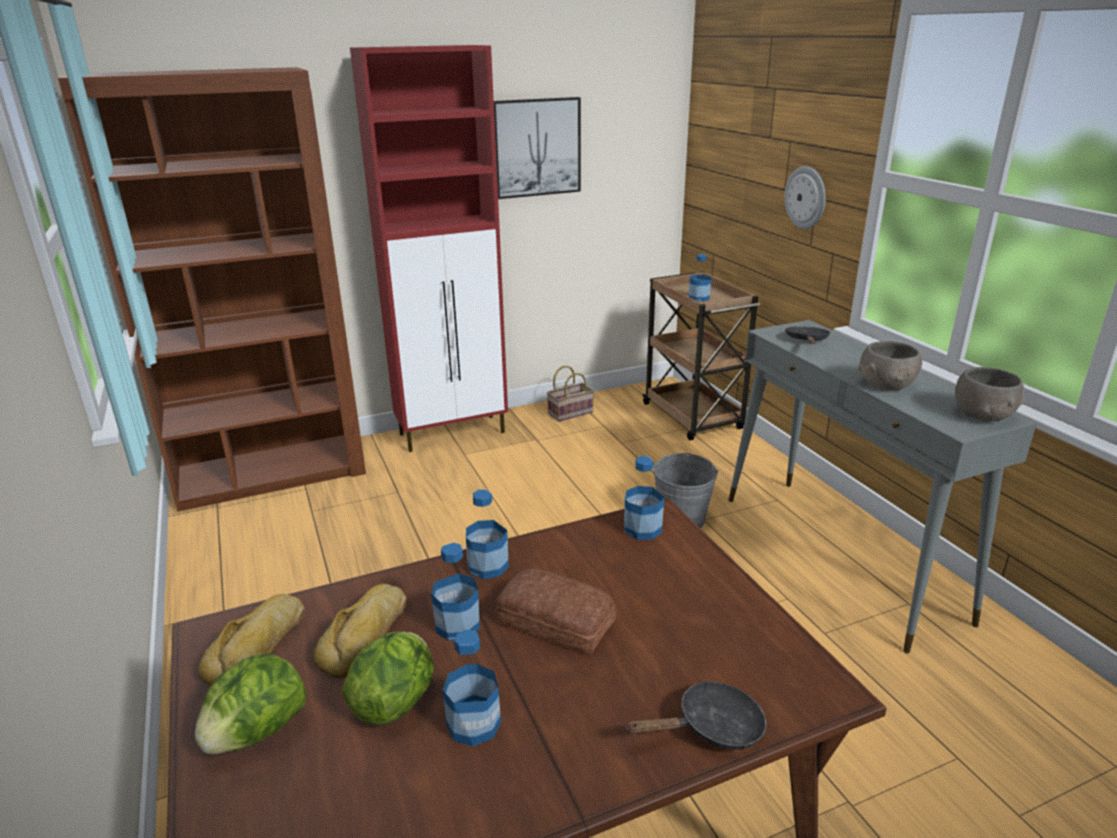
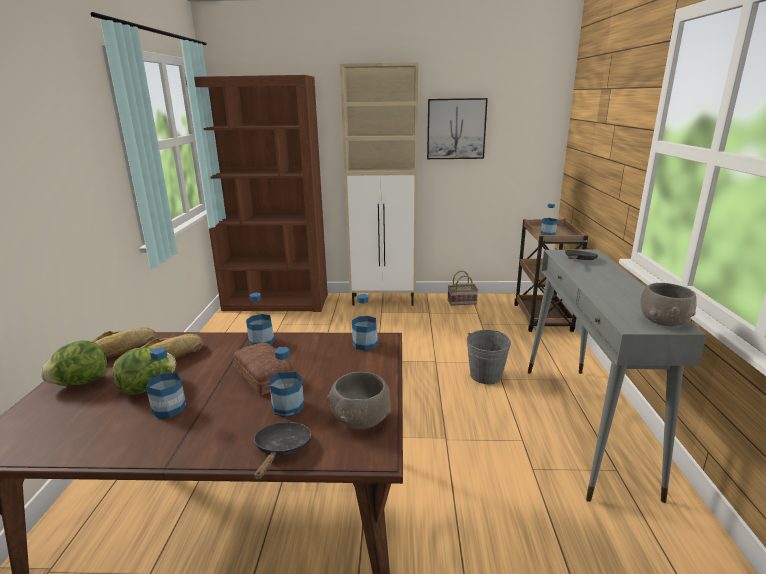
camera: 25 degrees right, 5 degrees down
(453, 433) = (384, 300): red cabinet -> beige cabinet
(458, 625) = (215, 364): bottle -> bottle (288, 407)
(712, 728) = (281, 450): black frying pan -> black frying pan turned 90 degrees counterclockwise
(806, 197) = (618, 164): wall clock -> none
(886, 385) = (606, 292): grey bowl -> grey bowl (360, 420)

